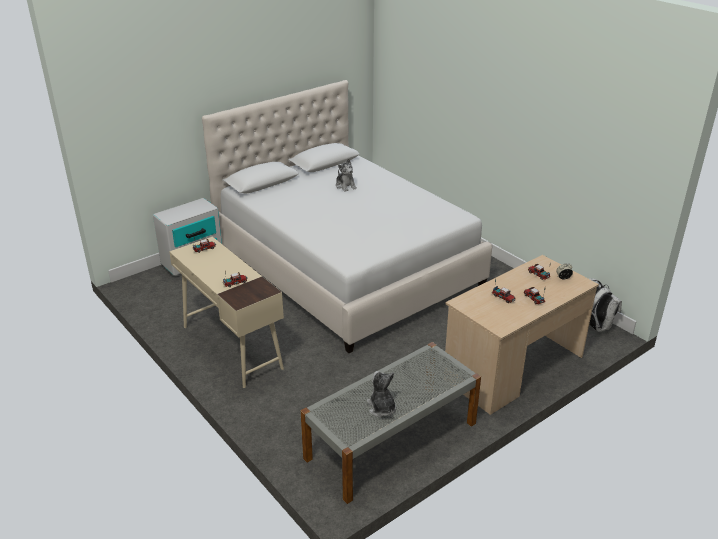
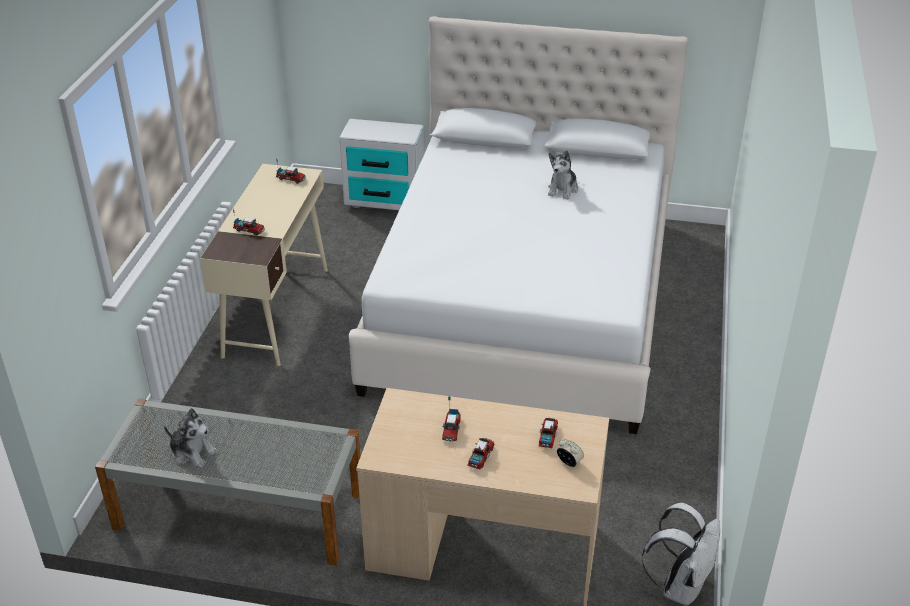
camera: 50 degrees right, 5 degrees up
(381, 408) = (192, 452): plush toy -> plush toy turned 90 degrees clockwise

